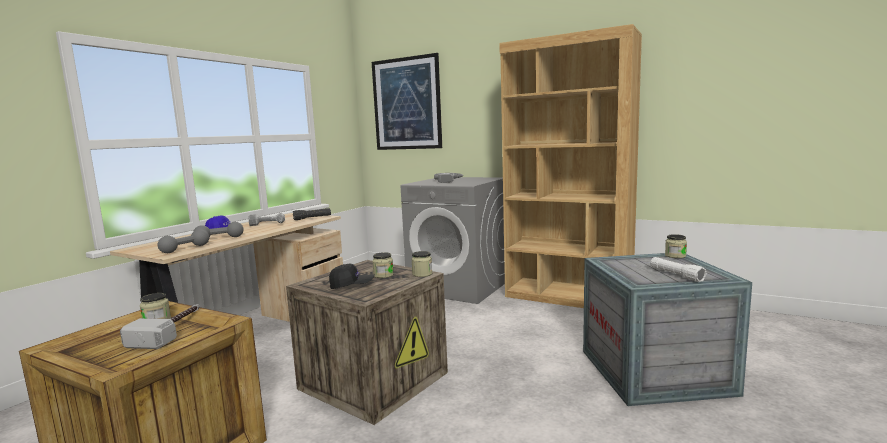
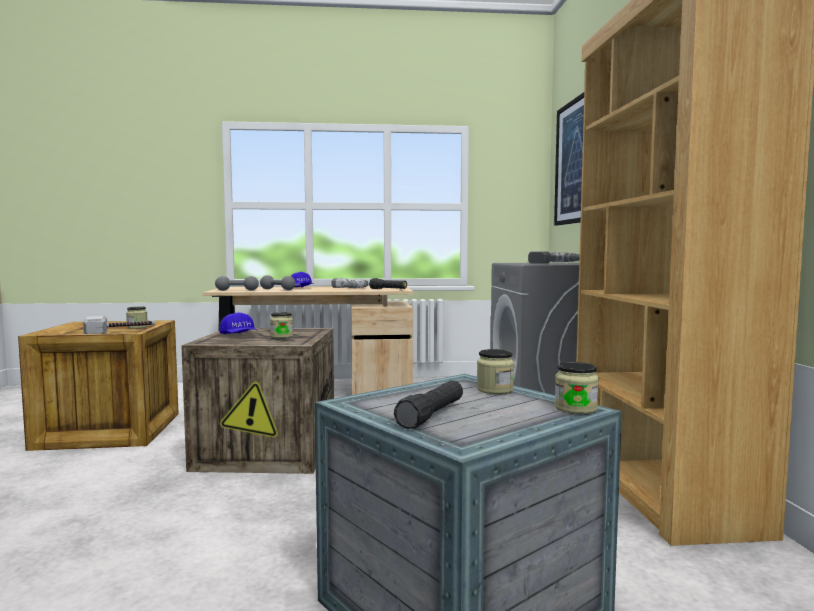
camera: 55 degrees right, 5 degrees down
(352, 285) = (239, 336): black cap -> blue cap
(422, 274) = (298, 342): jar -> jar (495, 390)
(676, 275) = (432, 415): white flashlight -> black flashlight

